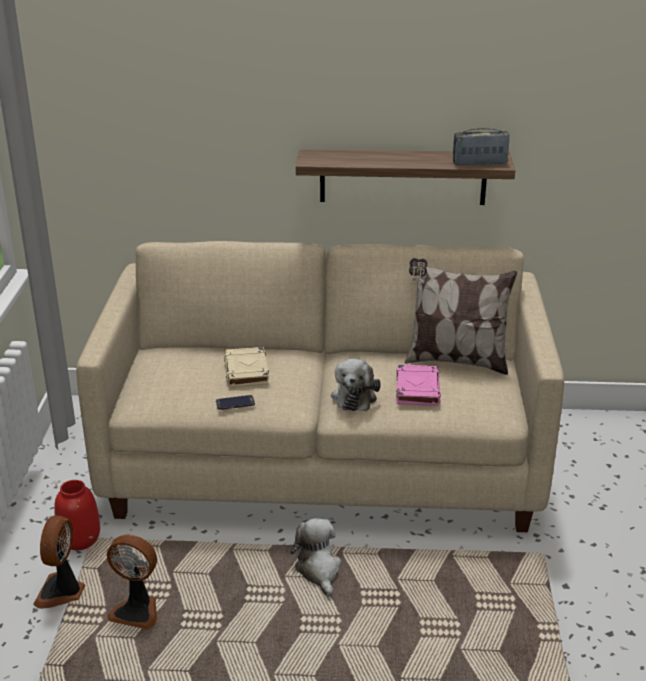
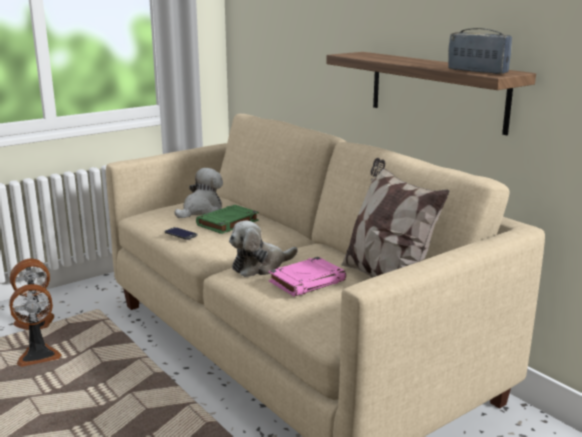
camera: 50 degrees right, 10 degrees down
(80, 539) = (94, 306): red vase -> none
(137, 611) = (38, 355): fan -> fan turned 90 degrees counterclockwise
(247, 371) = (227, 223): beige book -> green book
(318, 570) = (156, 404): plush toy -> plush toy (201, 210)

